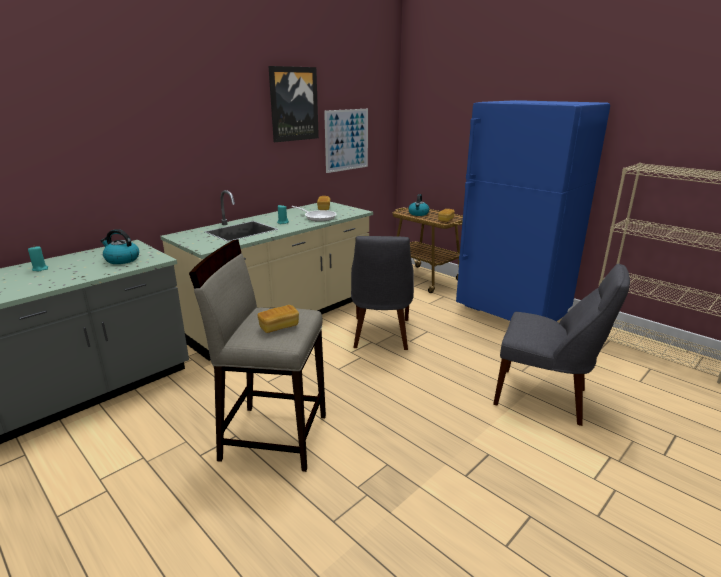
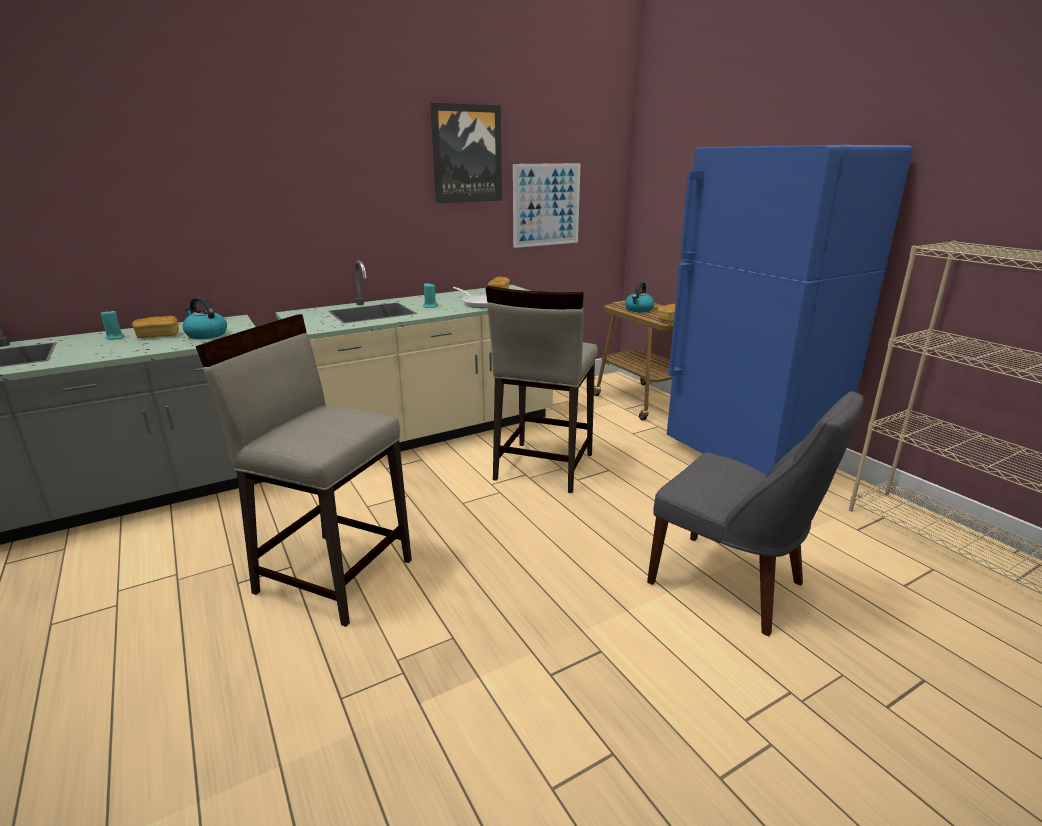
camera: 15 degrees right, 0 degrees up
(279, 327) = (323, 430): bread -> bread (158, 336)
(381, 335) = (543, 467): grey chair -> beige stool

